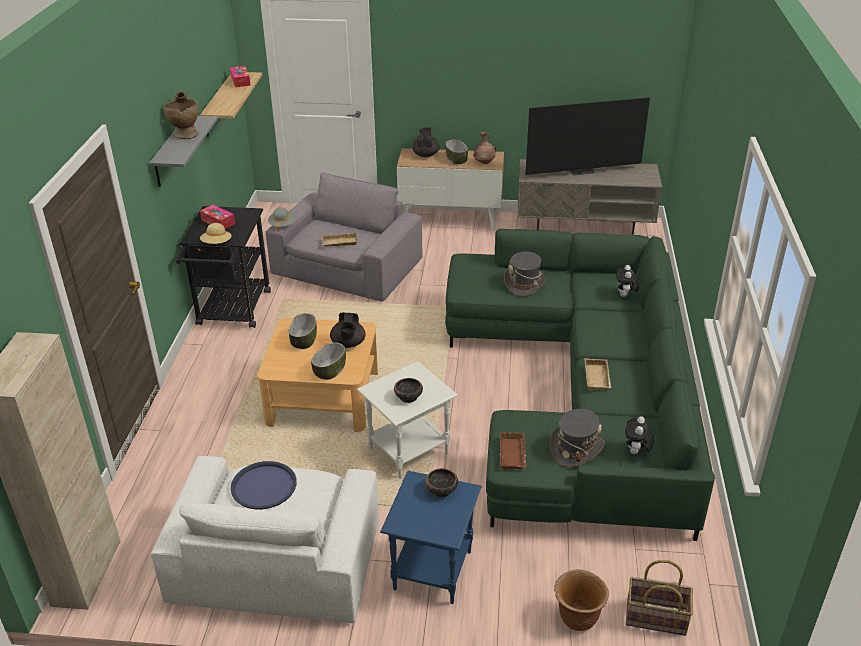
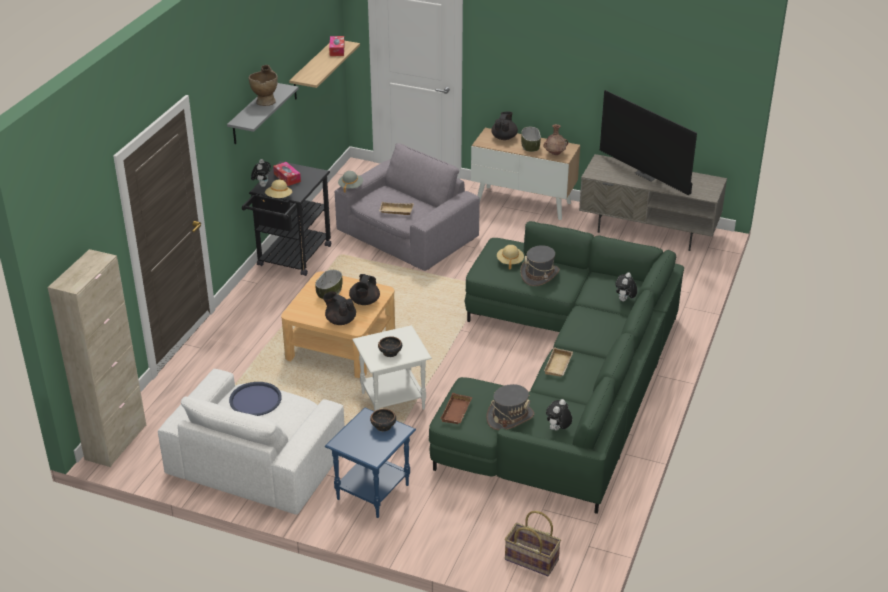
camera: 15 degrees right, 0 degrees up
(192, 233) = (262, 185): none -> plush toy
(329, 370) = (340, 320): bowl -> black teapot
(486, 275) = (510, 261): none -> beige hat
(577, 618) = (469, 547): brown planter -> none
(581, 171) = (648, 174): television -> television turned 45 degrees clockwise

